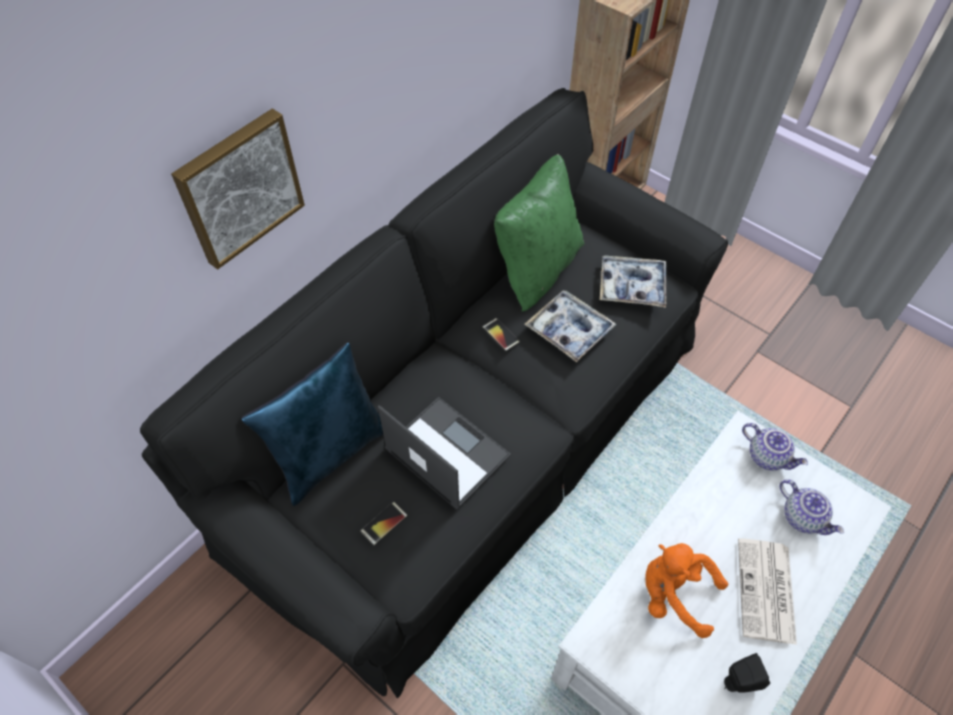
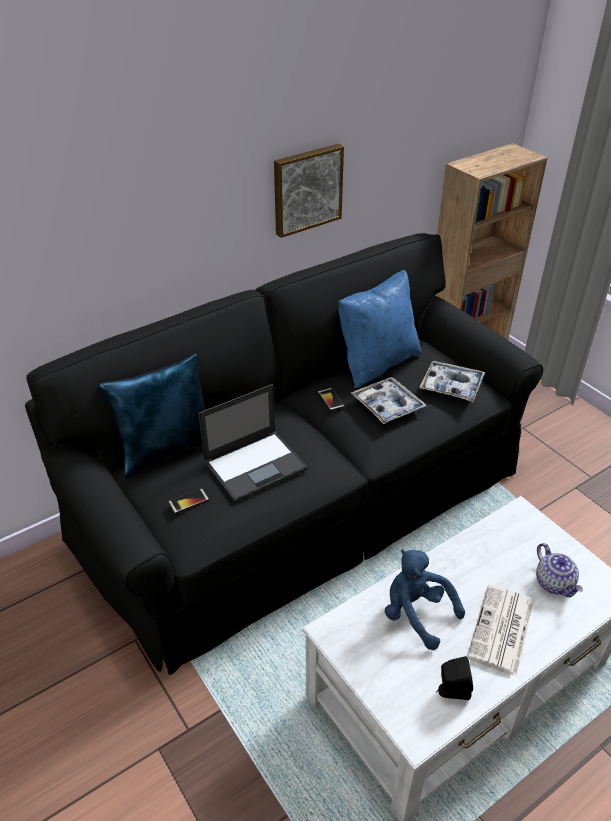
camera: 15 degrees right, 15 degrees down
(239, 187) = (140, 218): picture -> picture (306, 189)
(446, 451) = (256, 465): laptop -> laptop turned 90 degrees clockwise
(536, 268) = (377, 363): green pillow -> blue pillow
(674, 594) = (416, 613): orange plush toy -> blue plush toy
(767, 456) = (536, 532): teapot -> none

